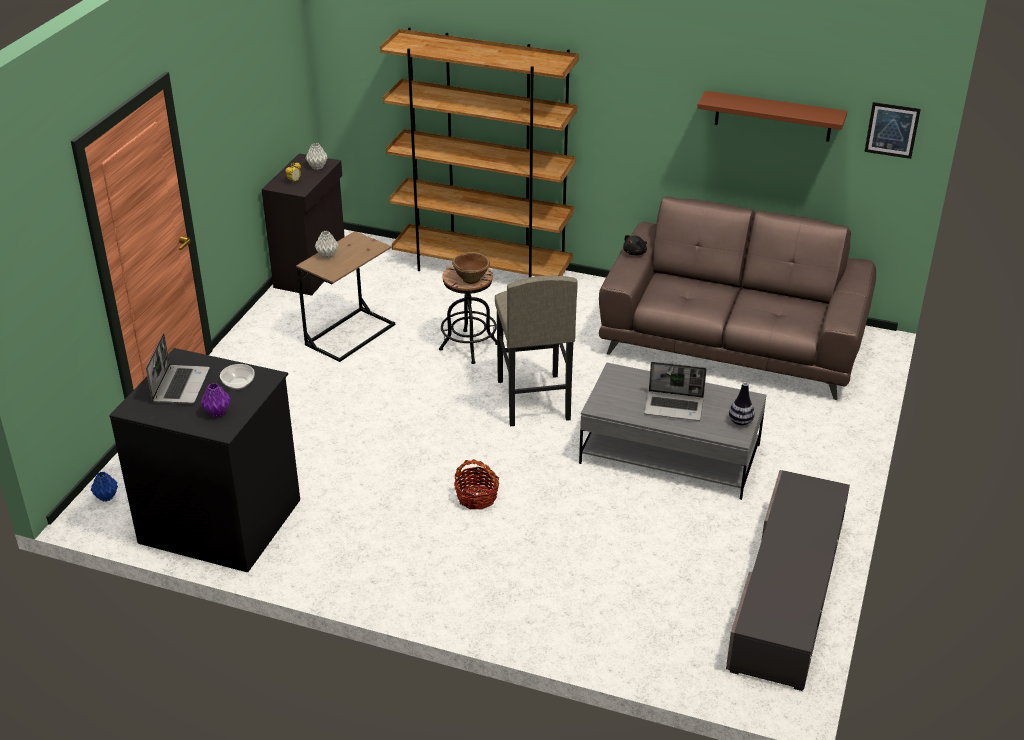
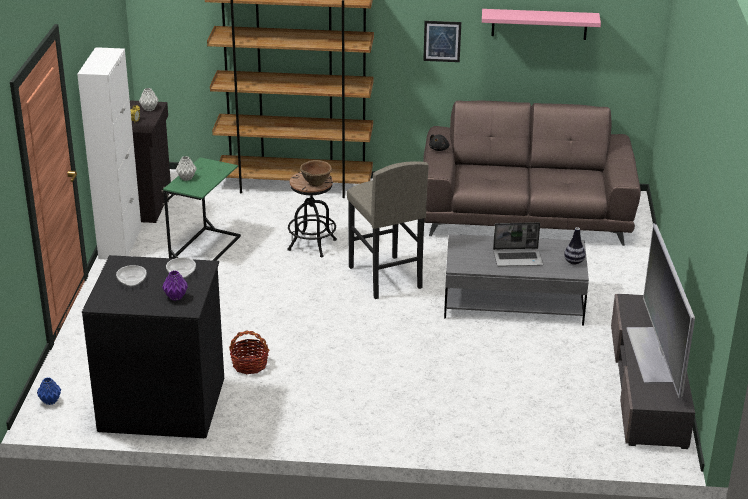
camera: 15 degrees left, 5 degrees down
(180, 385) = (131, 281): laptop -> bowl
(263, 315) = (120, 243): none -> white cabinet
(350, 334) = (205, 248): brown side table -> green side table
(476, 497) = (372, 354): basket -> basket (249, 365)
(773, 116) = (539, 24): brown shelf -> pink shelf
(789, 561) = (651, 355): none -> television
(892, 130) = (635, 25): picture -> picture (442, 41)

